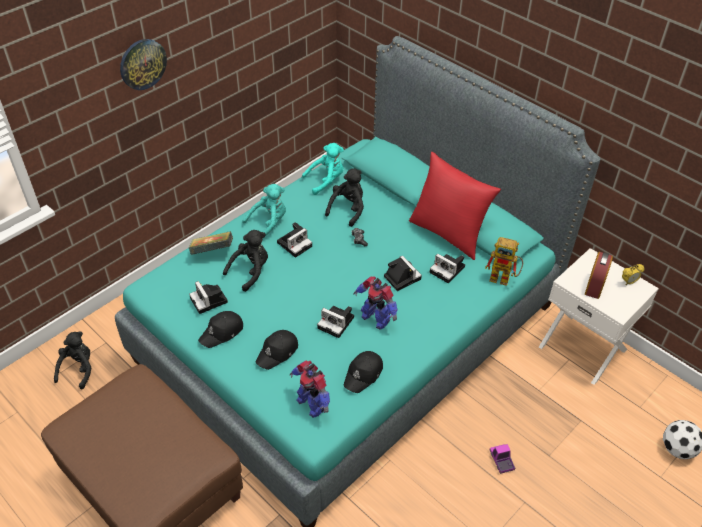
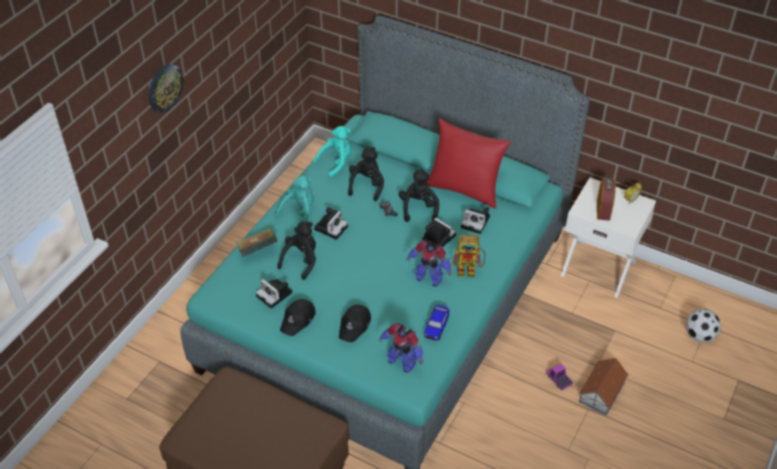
camera: 15 degrees left, 0 degrees up
(78, 369) = (143, 392): black plush toy -> black plush toy (418, 208)
(337, 323) = (397, 289): camera -> none
(363, 374) = (436, 327): black cap -> toy car
(504, 278) = (526, 219): toy robot -> toy robot (470, 270)
(546, 487) = (602, 392): none -> toy house

